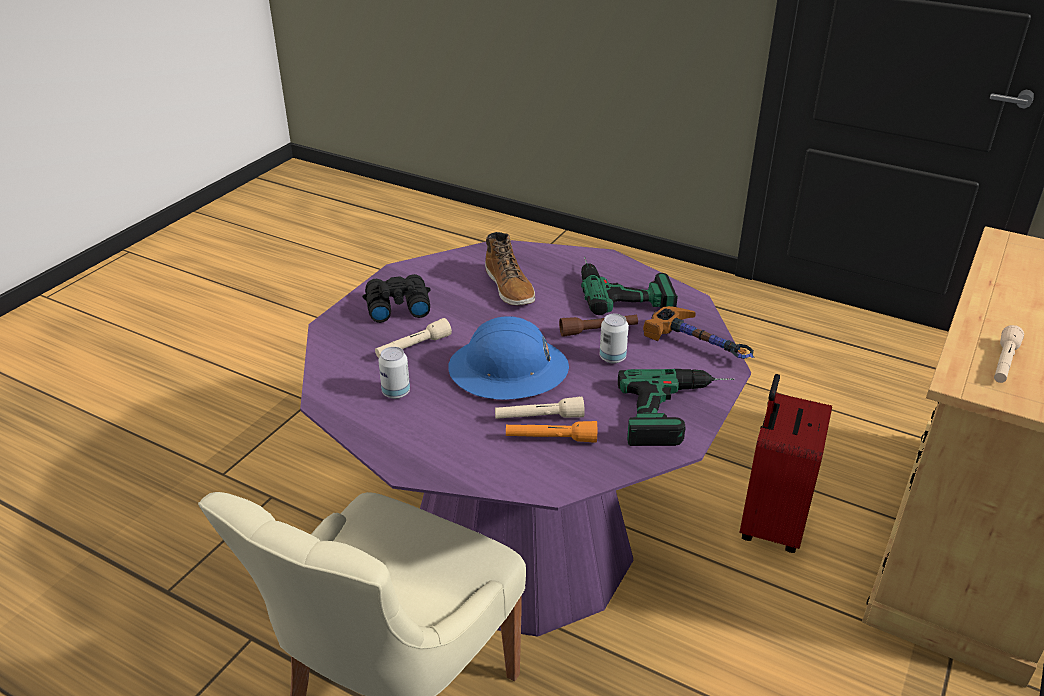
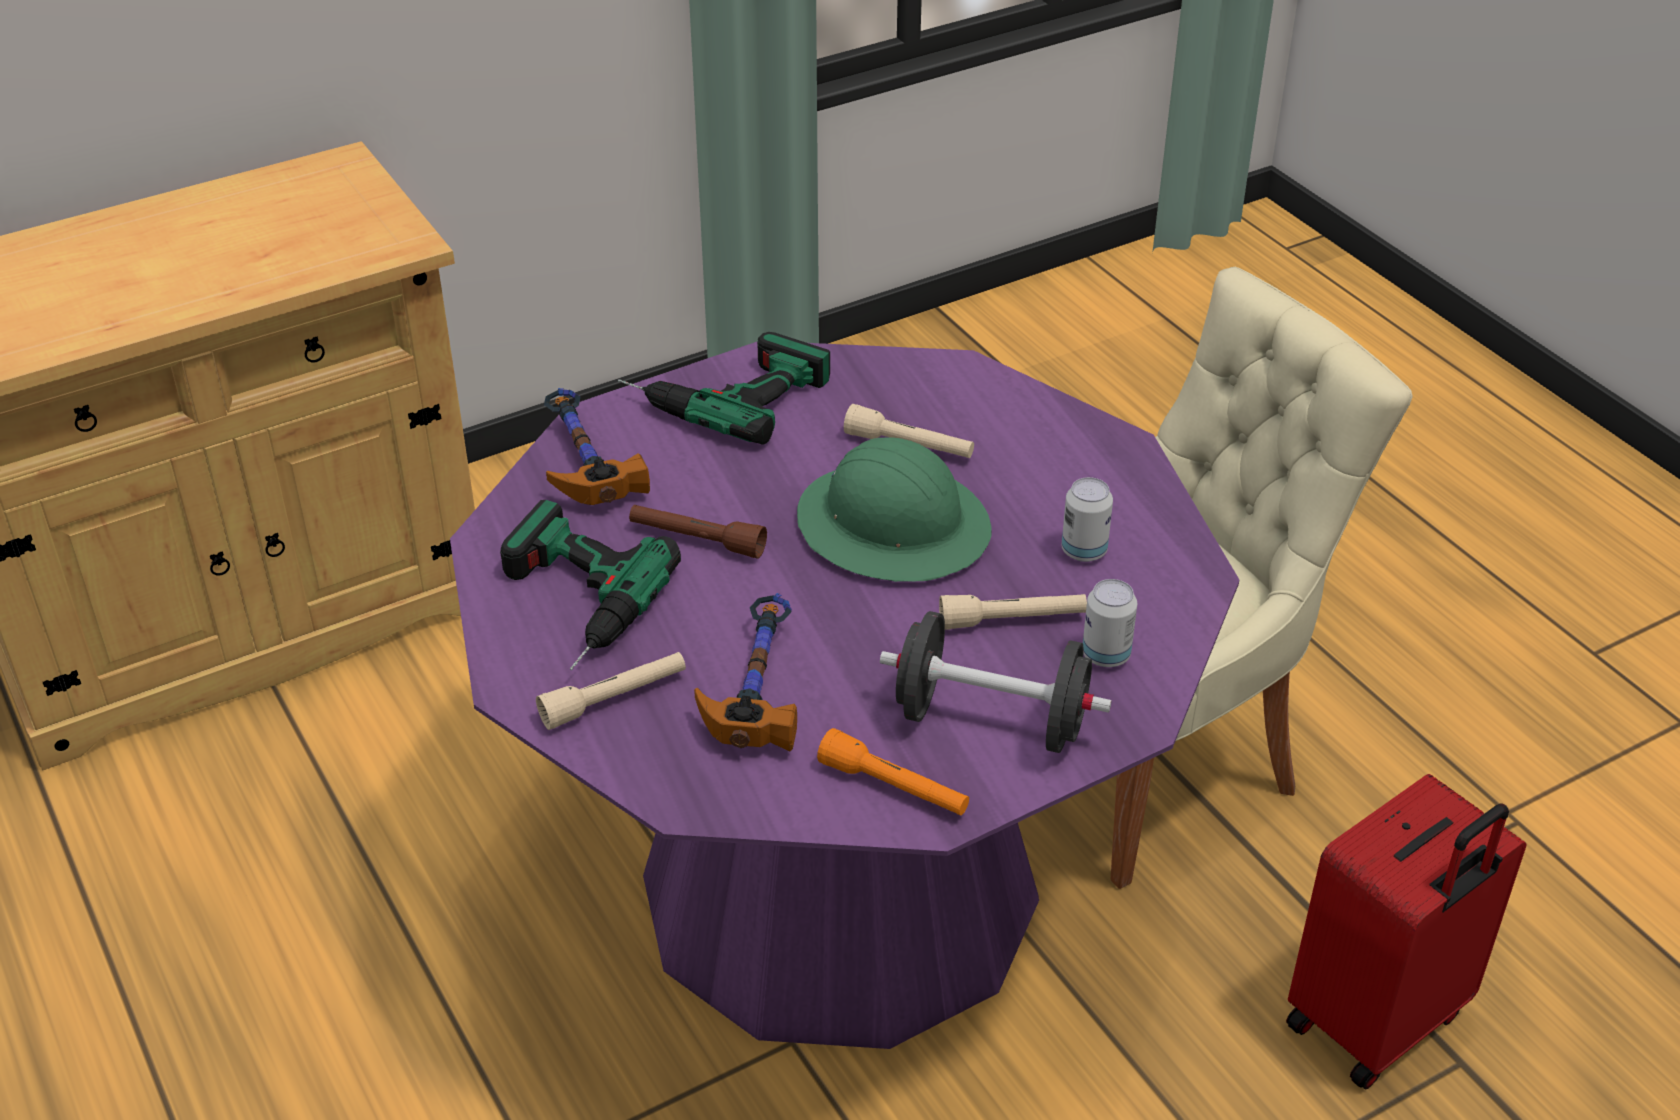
camera: 150 degrees left, 5 degrees up
(396, 306) = (991, 721): black binoculars -> black dumbbell
(508, 370) = (893, 526): blue hard hat -> green hard hat
(510, 287) = (756, 684): boot -> hammer
(551, 439) = (917, 417): orange flashlight -> orange flashlight (894, 788)
(612, 358) = (725, 490): can -> can (1106, 655)
(770, 523) = (447, 756): red suitcase -> red suitcase (1379, 1022)
(1003, 363) = (319, 242): beige flashlight -> beige flashlight (614, 699)

